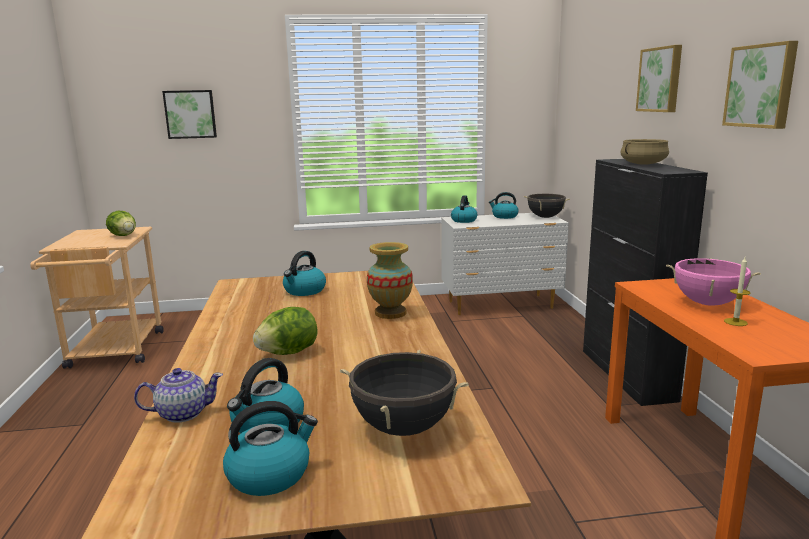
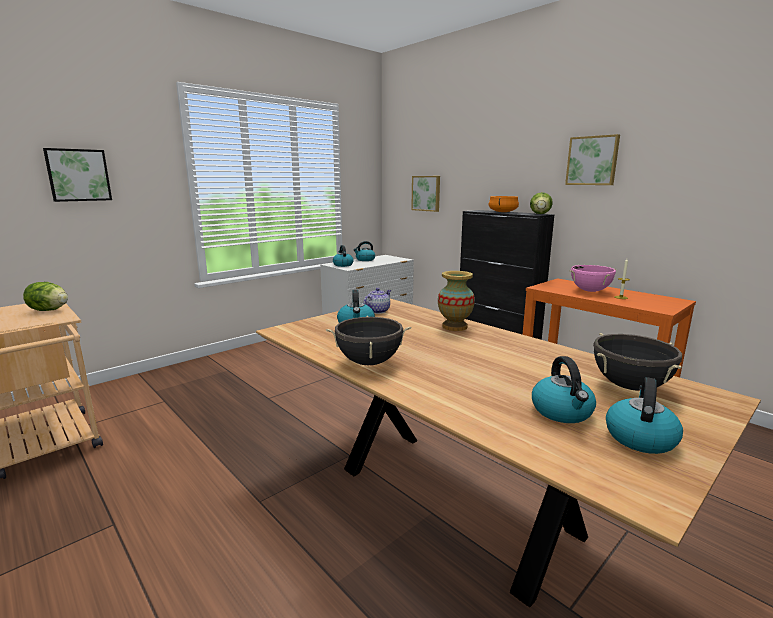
camera: 35 degrees left, 0 degrees up
(182, 413) = (492, 426): teapot -> teapot (377, 311)
(288, 353) = (455, 366): lettuce -> lettuce (540, 214)
(545, 217) = (392, 258): black cooking pot -> black cooking pot (369, 362)
(643, 164) = (502, 212): beige cooking pot -> orange cooking pot
(661, 79) = (500, 157): picture -> picture (426, 193)

